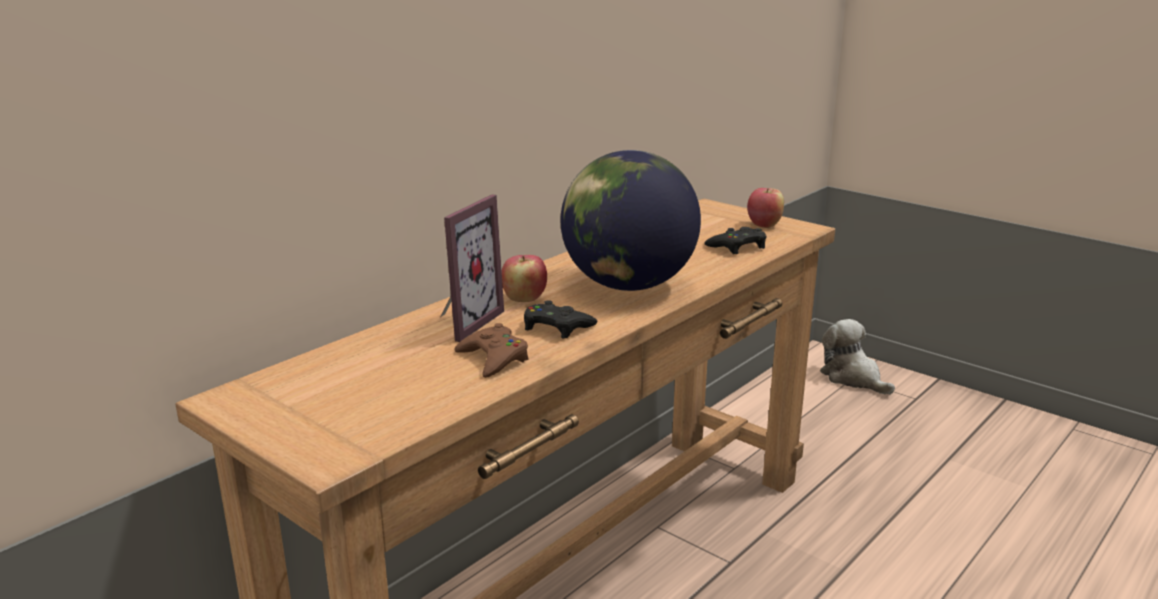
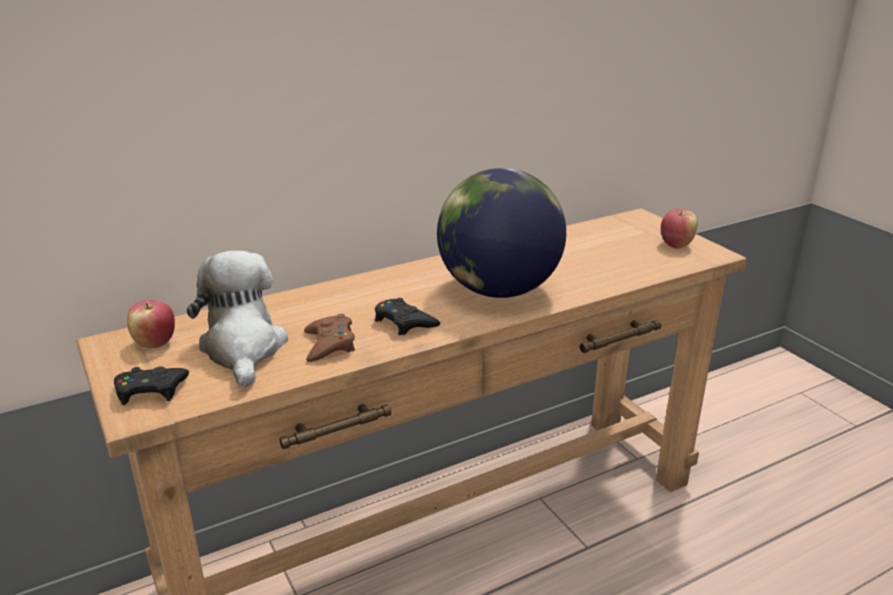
camera: 20 degrees right, 5 degrees up
(462, 322) = (333, 303): picture frame -> none
(524, 299) = (400, 289): apple -> apple (155, 343)
(737, 247) = (631, 265): black game controller -> black game controller (150, 390)
(853, 378) = (801, 392): plush toy -> plush toy (243, 349)

